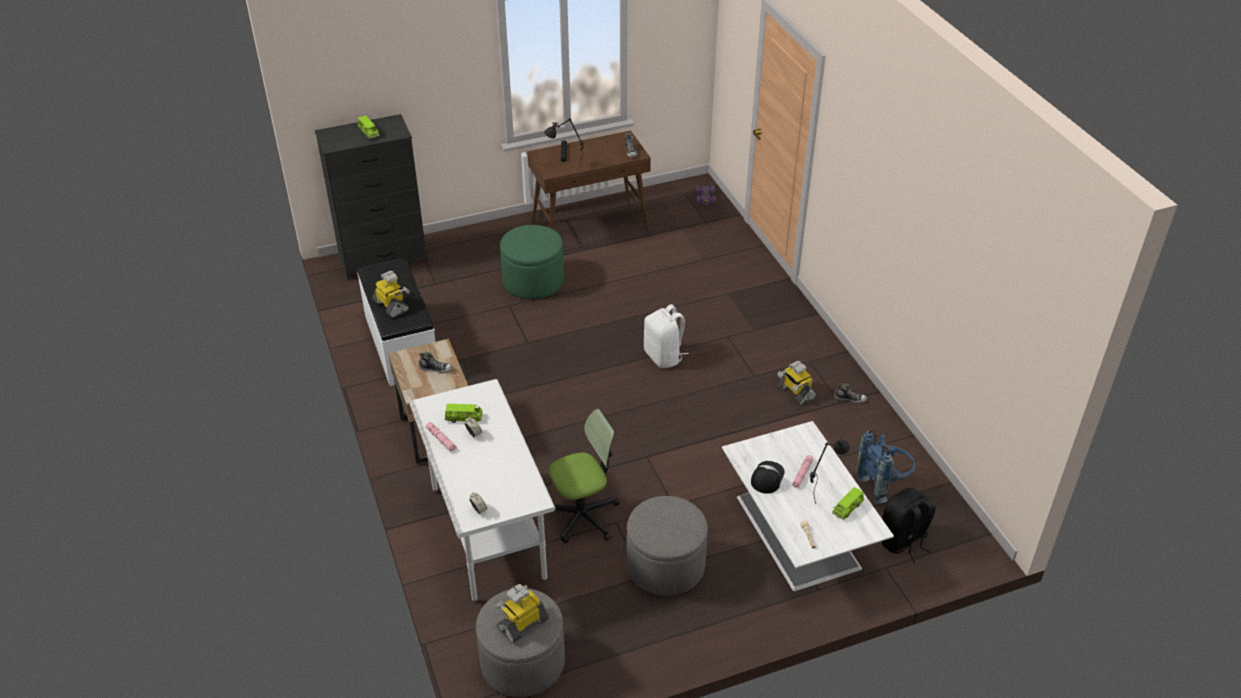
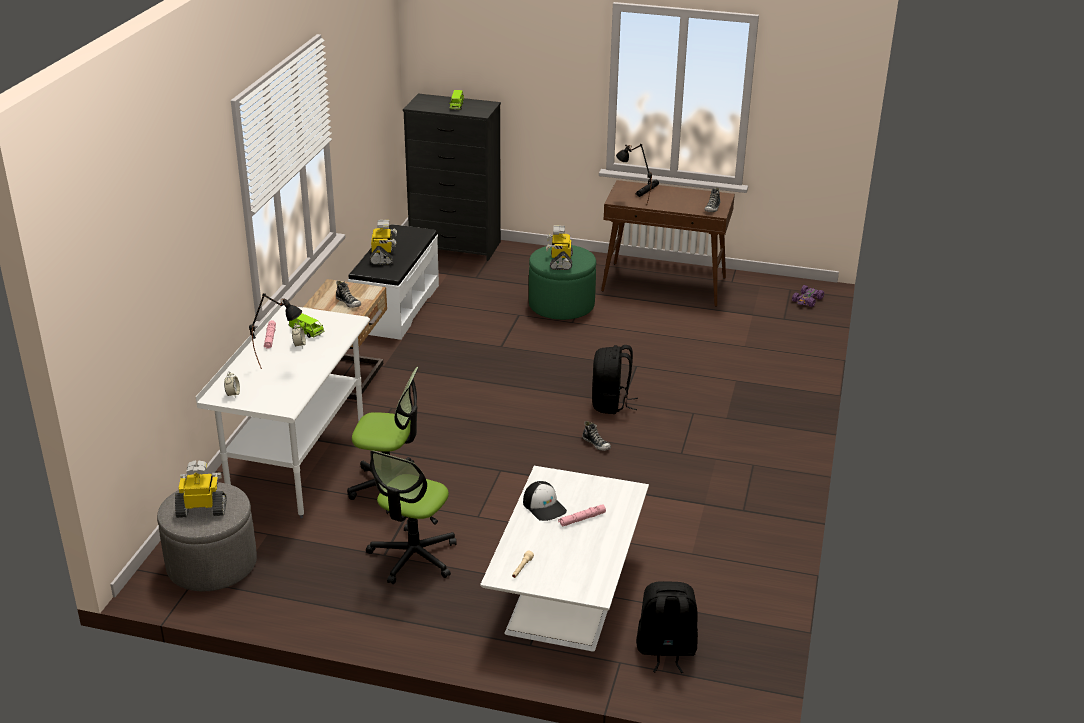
camera: 35 degrees right, 10 degrees down
(664, 357) = (611, 404): white backpack -> black backpack
(665, 566) = (413, 557): grey ottoman -> office chair
(767, 477) = (544, 506): cap -> cap turned 90 degrees clockwise
(795, 392) = (707, 483): toy robot -> toy robot (560, 262)
(823, 492) = (584, 541): black table lamp -> black table lamp (280, 365)
(847, 508) = (590, 565): green toy car -> none
(850, 399) = (758, 512): shoe -> shoe (596, 444)
(883, 483) = (706, 595): blue backpack -> none

